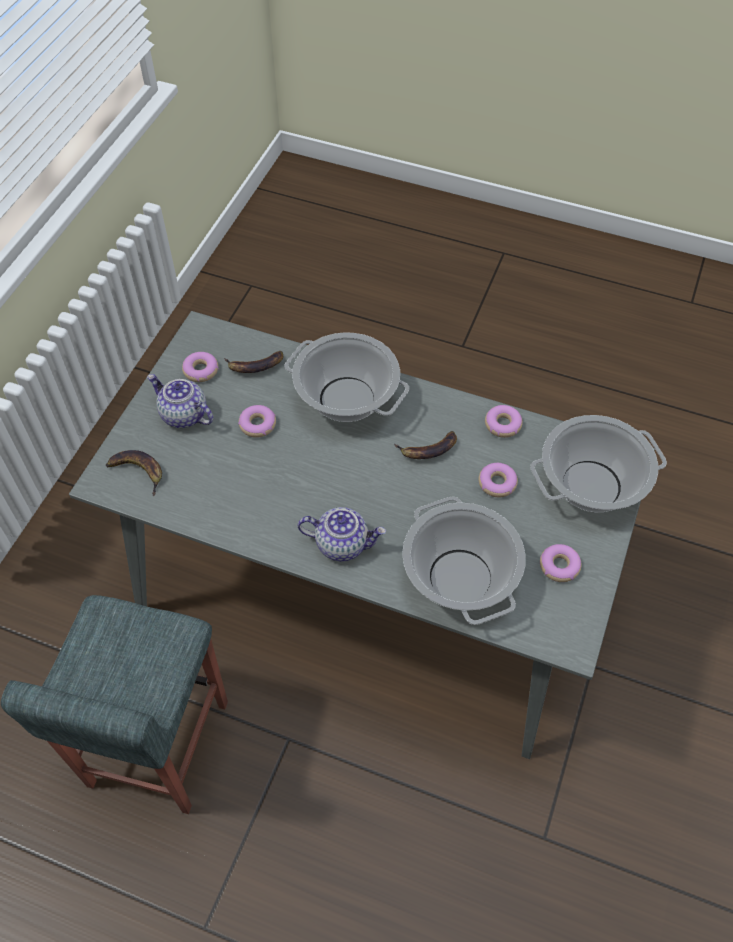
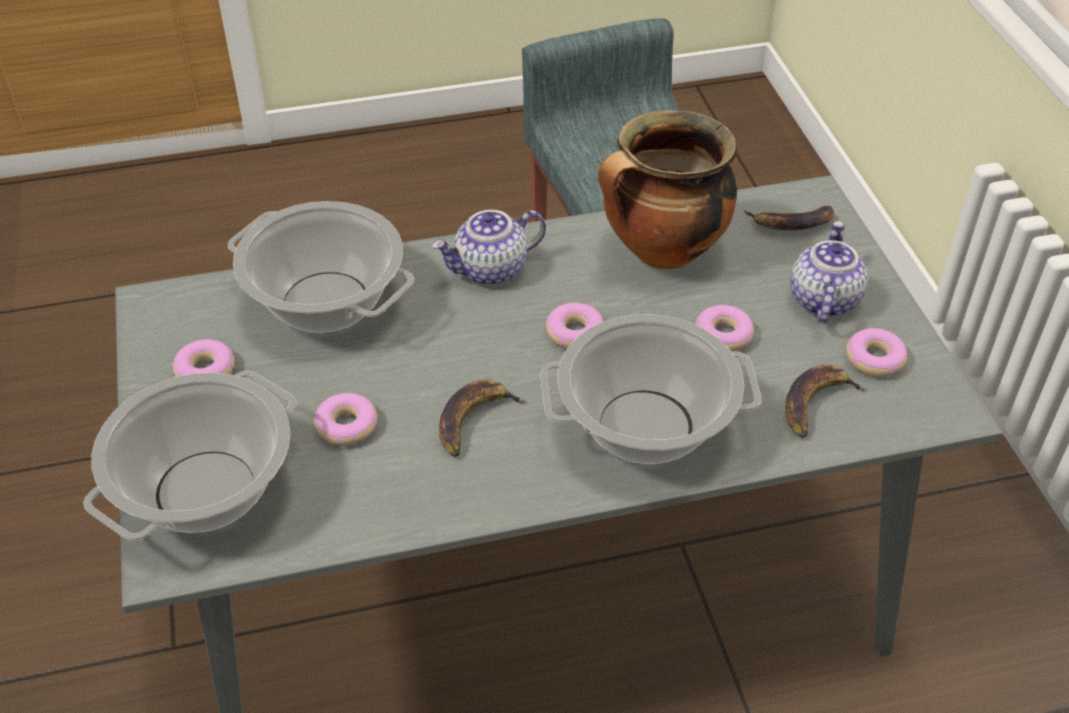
camera: 145 degrees right, 10 degrees down
(183, 415) = (823, 299): teapot -> teapot turned 75 degrees counterclockwise
(232, 496) = (662, 252): none -> cooking pot
(502, 425) = (391, 511): donut -> donut (574, 332)

